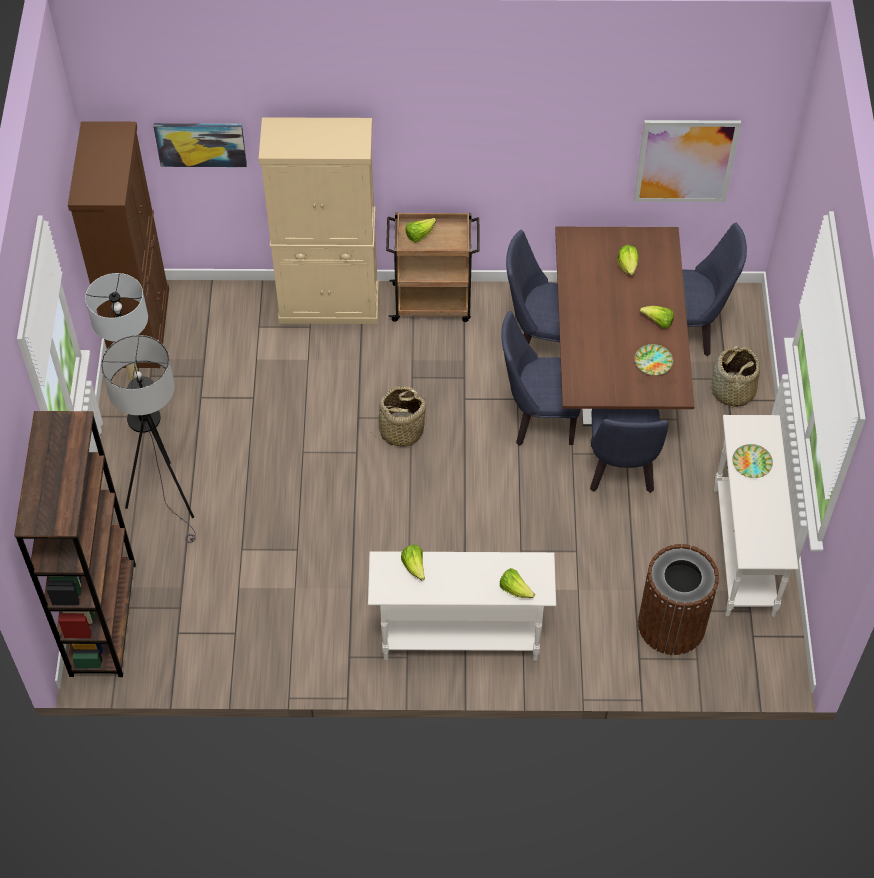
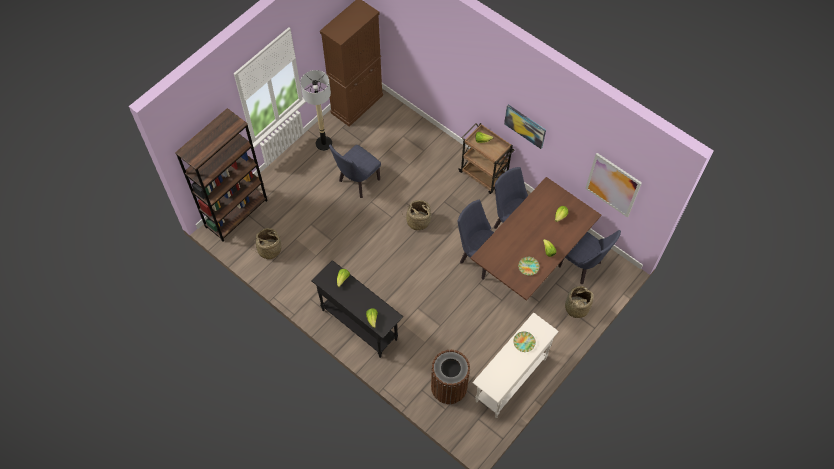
camera: 40 degrees right, 5 degrees up
(168, 498) = (303, 183): grey floor lamp -> none
(200, 143) = (406, 38): picture -> picture (525, 126)
(212, 633) = (269, 249): none -> basket
(329, 304) = (440, 146): beige cabinet -> none
(459, 637) = (359, 324): white console table -> black console table
(621, 474) = (491, 307): blue chair -> blue chair (357, 183)

